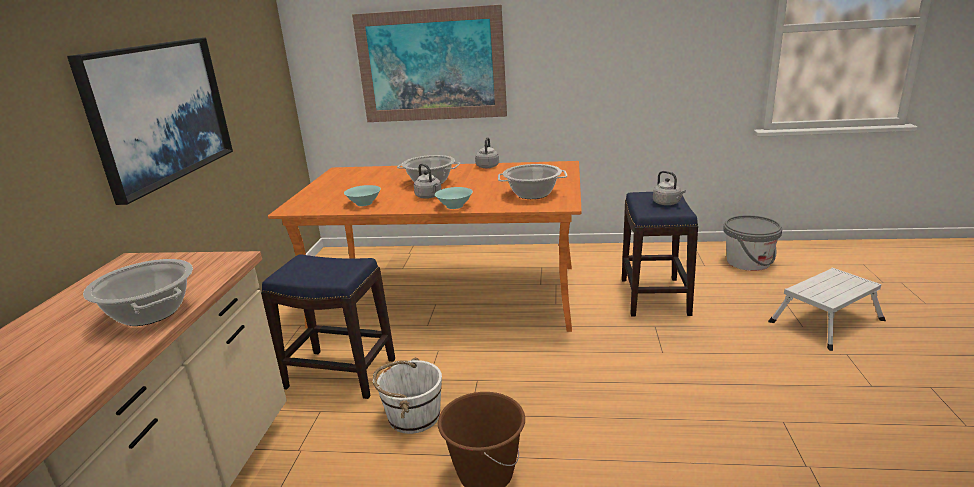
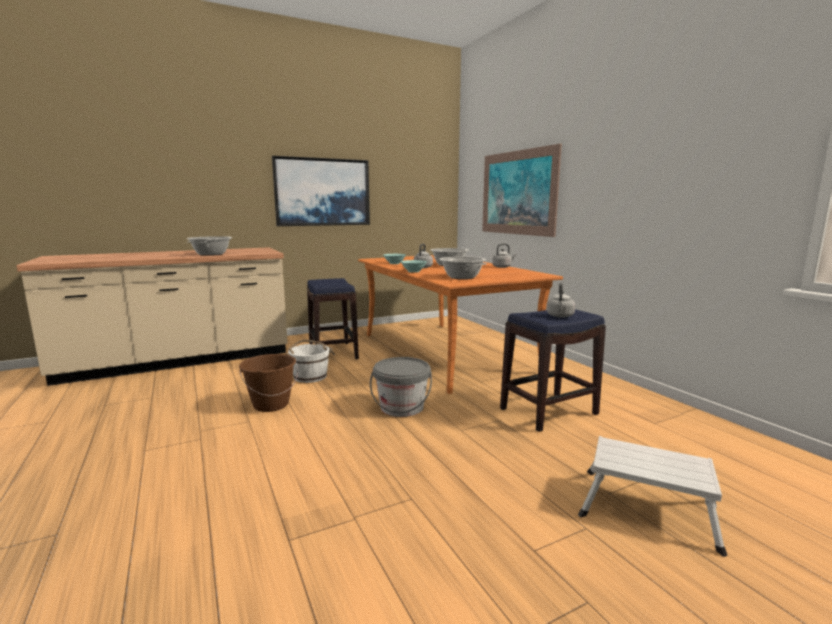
camera: 55 degrees right, 10 degrees down
(748, 262) = (711, 444): grey bucket -> grey bucket (402, 407)

